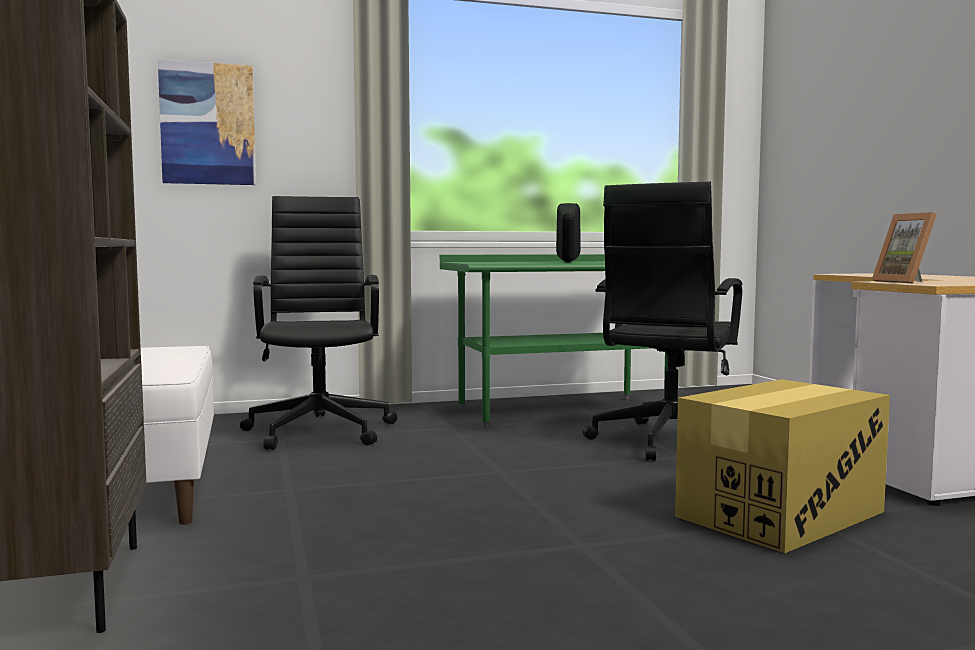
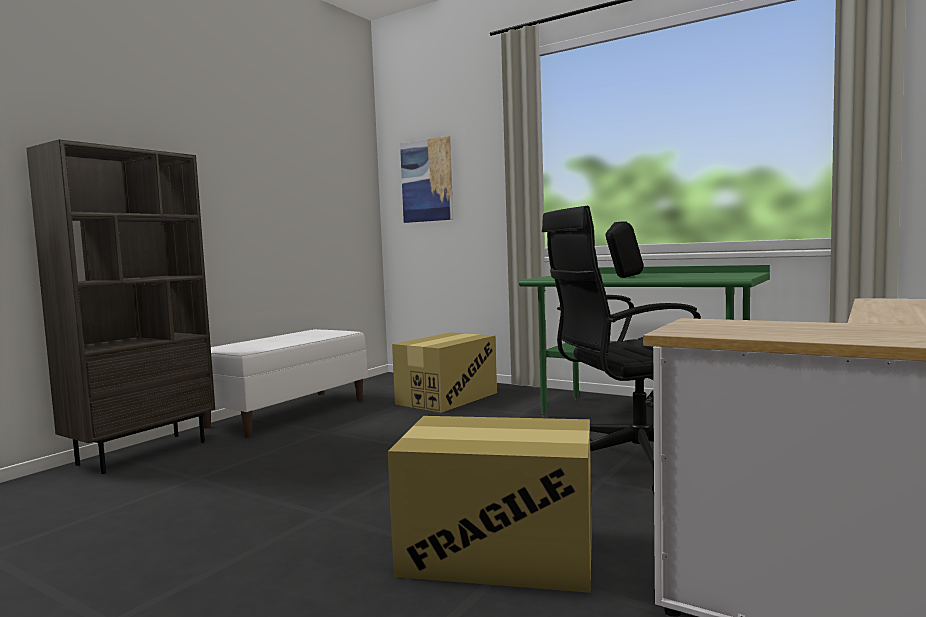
camera: 50 degrees right, 0 degrees up
(321, 430) = (447, 398): black office chair -> cardboard box
(907, 282) = (708, 324): picture frame -> none

